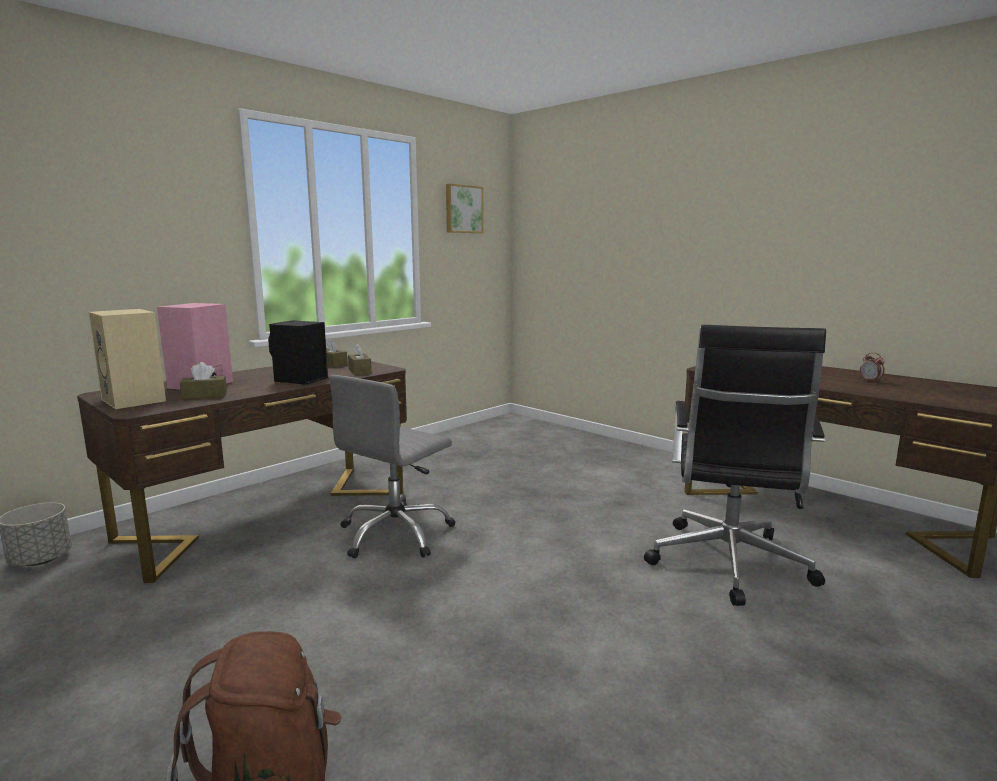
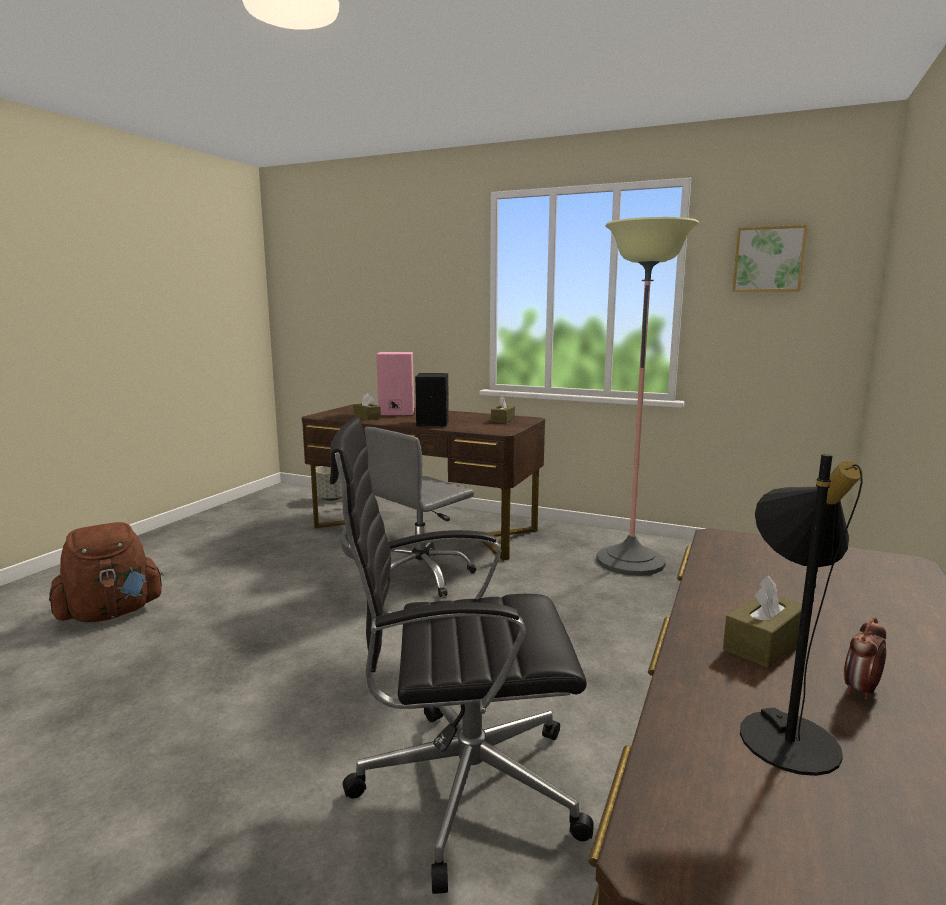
camera: 70 degrees right, 0 degrees up
(135, 400) = (345, 412): beige speaker -> none
(360, 370) = (485, 428): brown tissue box -> brown tissue box (763, 644)
(396, 534) = (421, 575): grey office chair -> grey office chair turned 60 degrees counterclockwise
(456, 455) = (630, 561): none -> floor lamp
(907, 391) = (785, 730): none -> black table lamp

